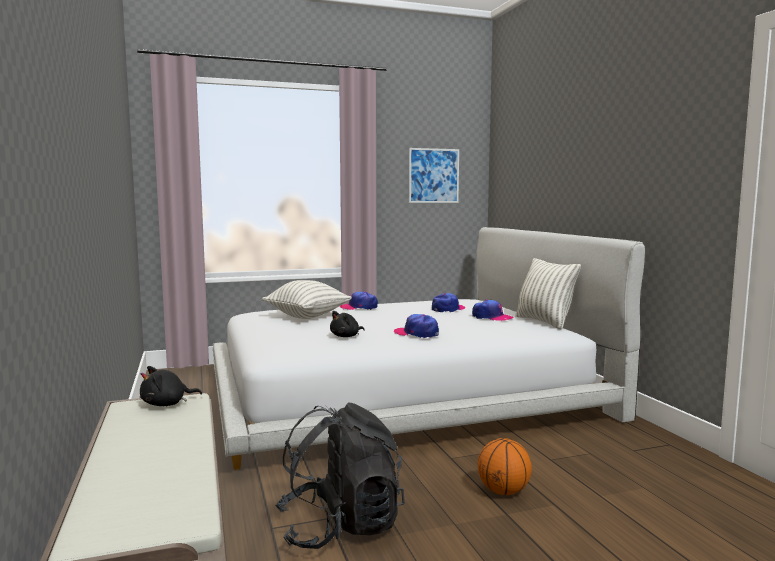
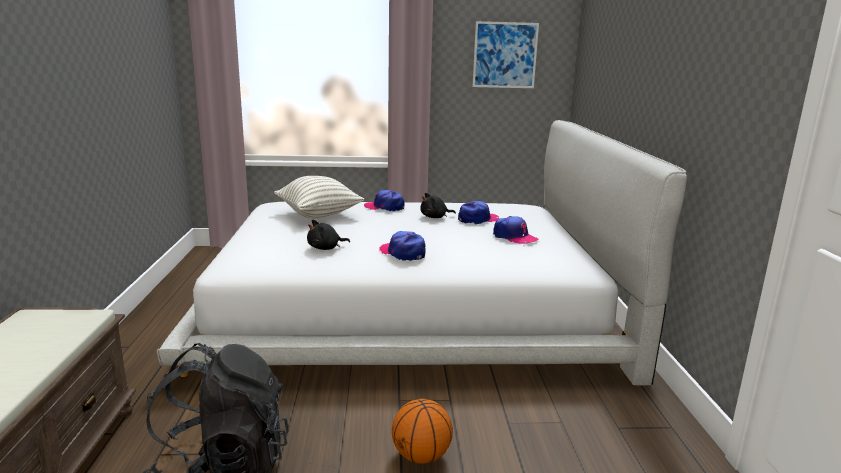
camera: 15 degrees right, 10 degrees up
(167, 404) = (60, 320): black plush toy -> black plush toy (435, 217)
(544, 322) = (573, 250): pillow -> none

